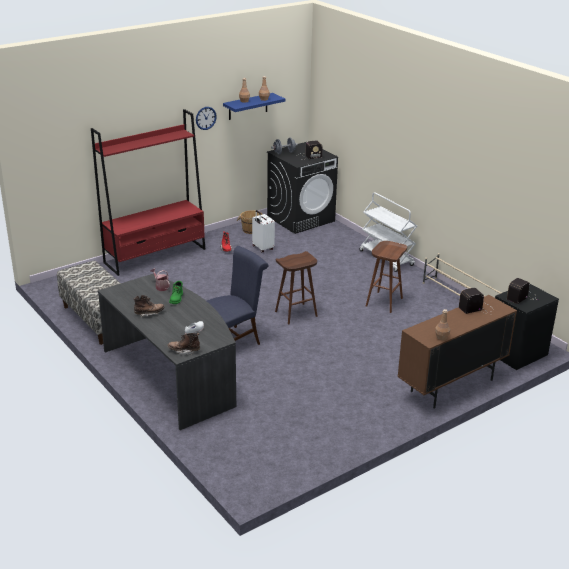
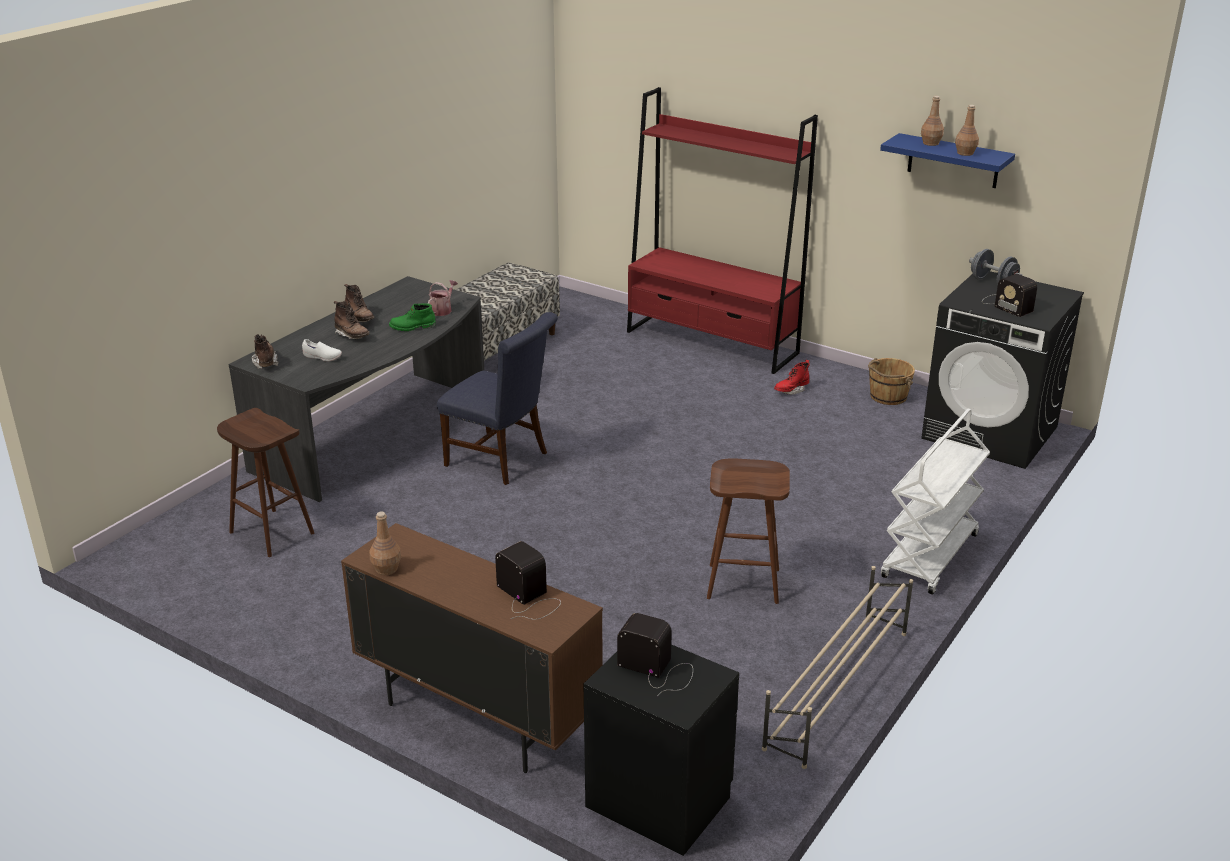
camera: 70 degrees right, 0 degrees up
(172, 319) = (352, 336): none -> brown boot
(205, 118) = (860, 149): wall clock -> none
(262, 248) = (830, 420): white suitcase -> none
(295, 314) = (624, 498): brown stool -> brown stool (270, 533)

